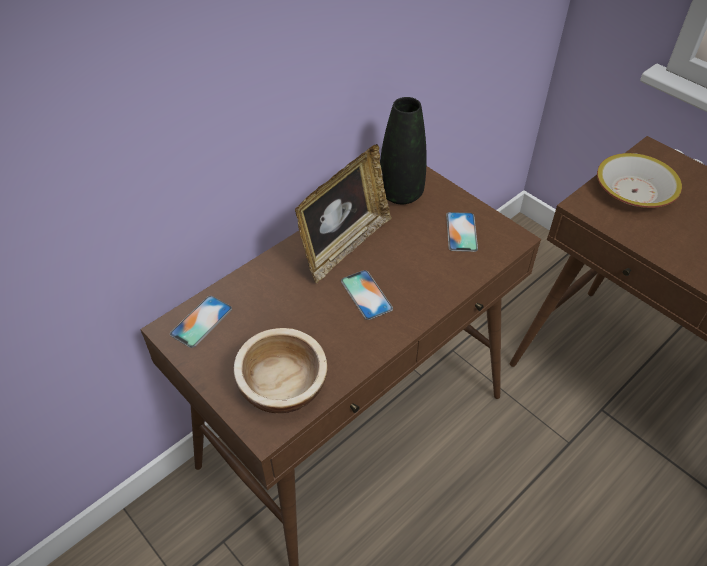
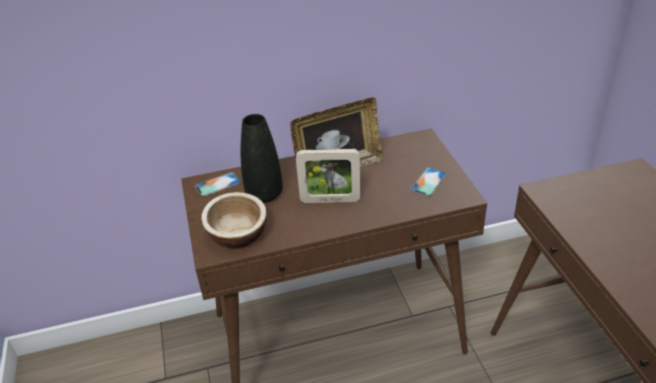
camera: 30 degrees right, 10 degrees down
(366, 295) = (330, 200): phone -> picture frame
(400, 194) = (402, 147): black vase -> black vase (264, 194)
(633, 192) = (594, 193): bowl -> none

